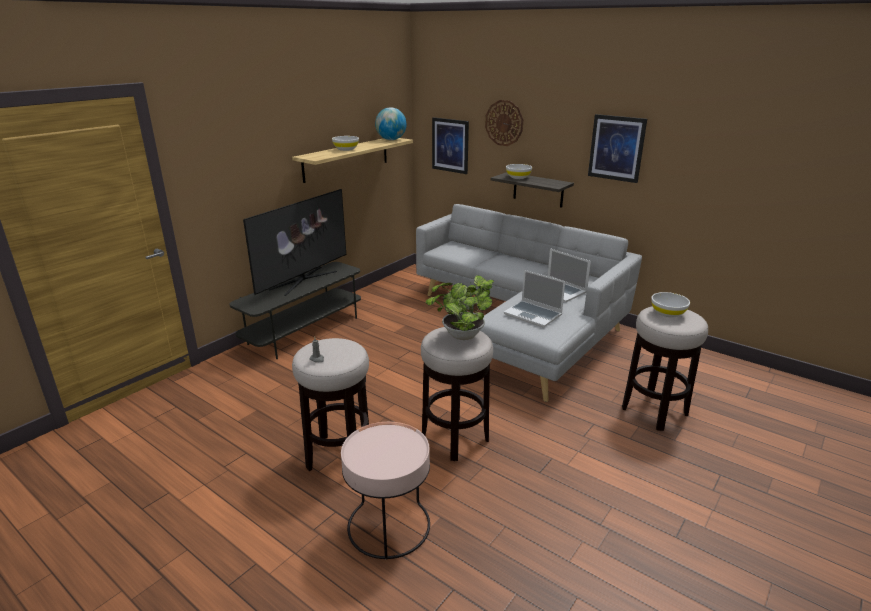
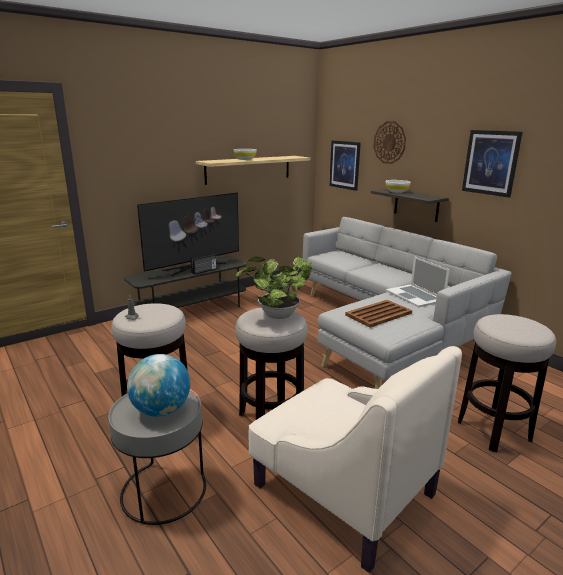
camera: 15 degrees right, 5 degrees down
(319, 284) = (204, 271): none -> radio
(388, 526) = (163, 491): pink side table -> grey side table
(391, 140) = (291, 157): globe -> globe (161, 410)
(534, 315) = (379, 314): laptop -> brown tray
(549, 488) = (342, 488): none -> beige armchair
(668, 313) = (510, 322): white bowl -> none

